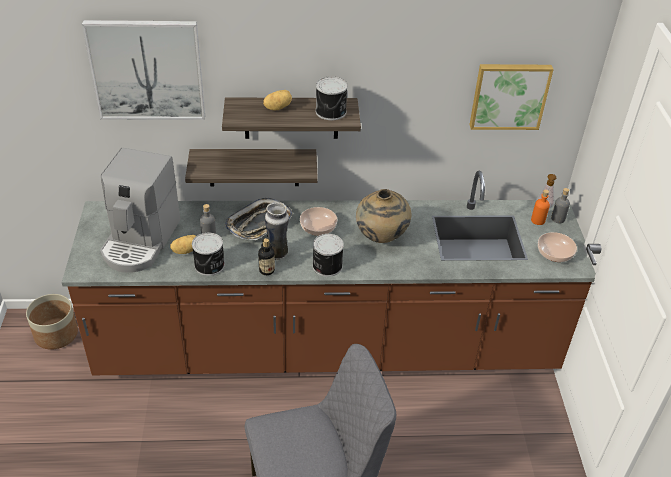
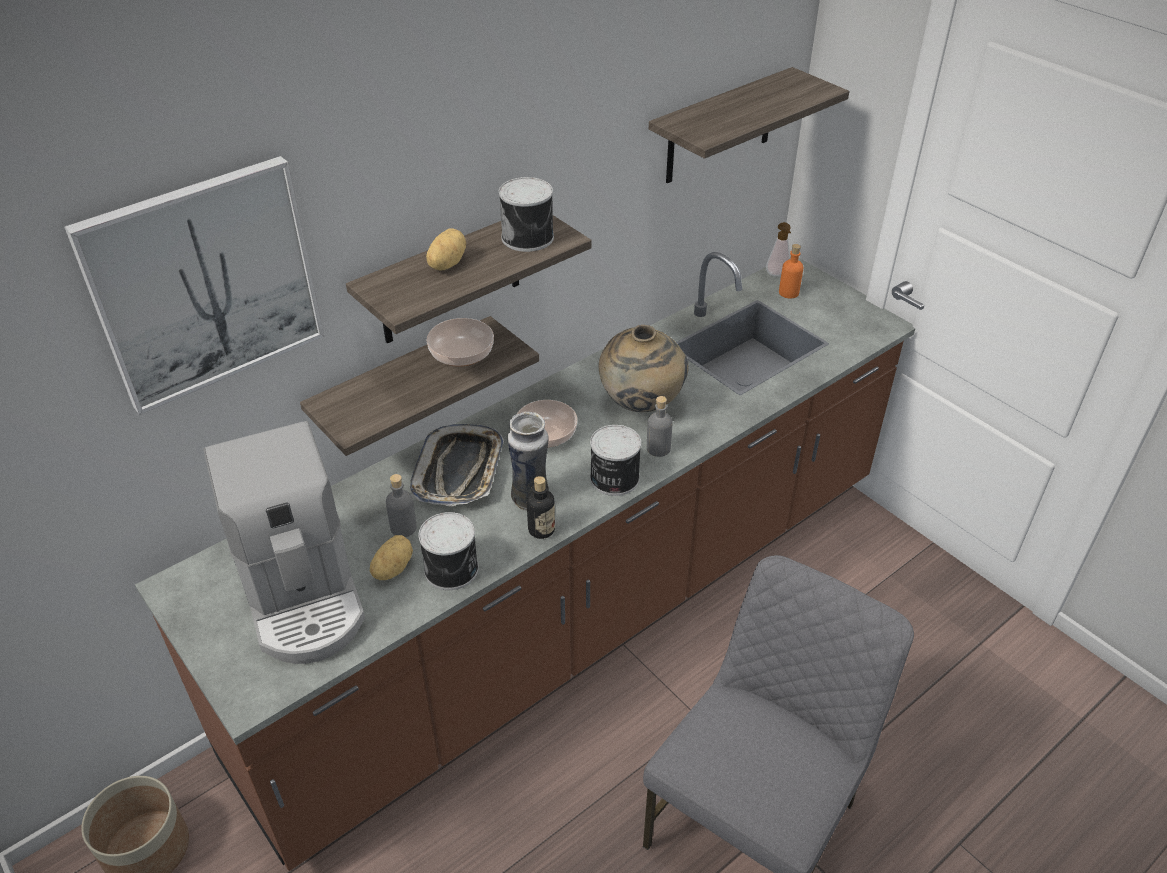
camera: 35 degrees left, 0 degrees up
(509, 95) = (720, 127): picture -> shelf
(554, 254) = (847, 322): bowl -> bowl (461, 354)
(558, 219) = (806, 280): grey bottle -> grey bottle (658, 448)

